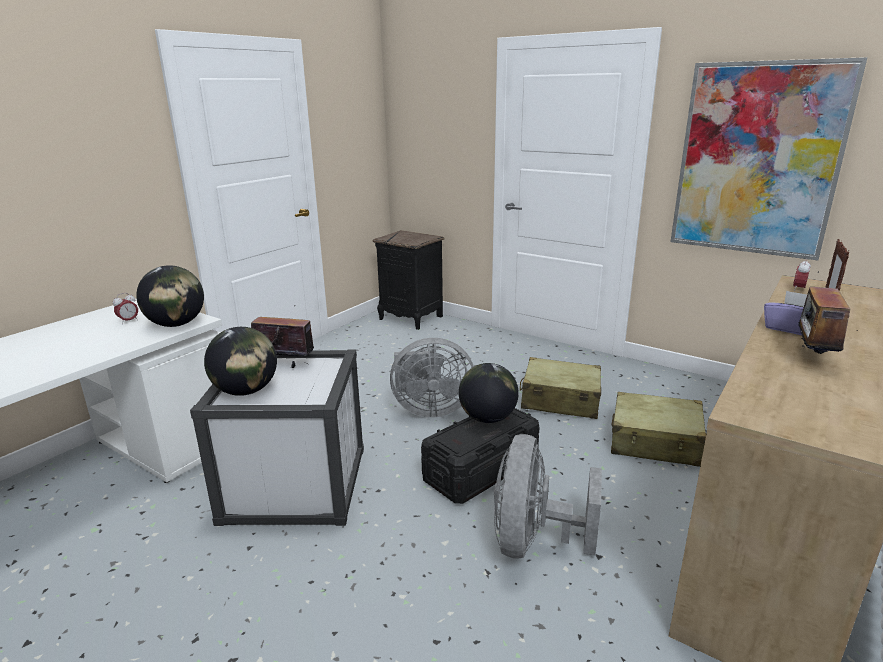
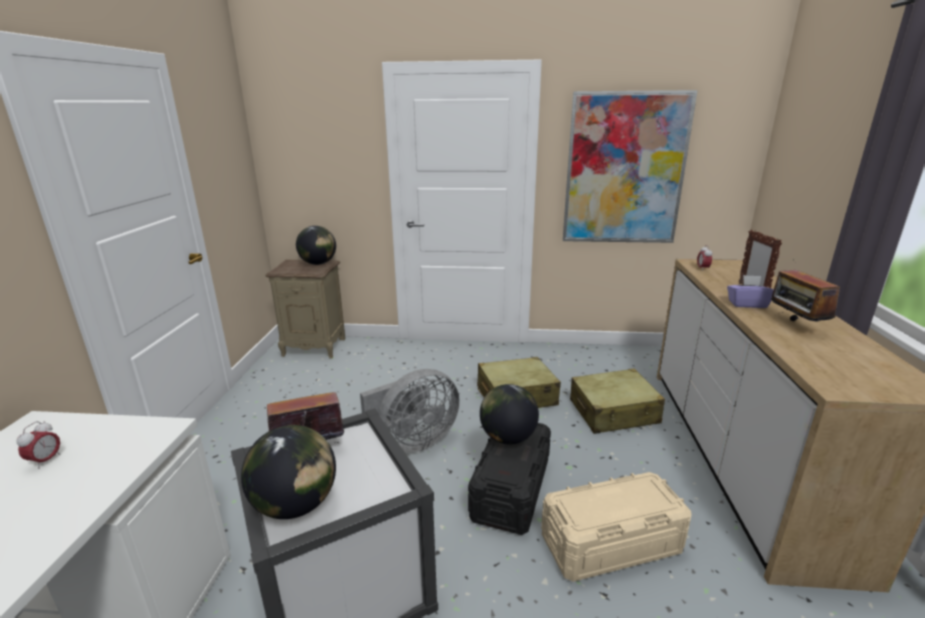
camera: 30 degrees left, 0 degrees up
(176, 324) = (136, 444): globe -> globe (318, 263)
(410, 318) = (314, 348): black nightstand -> beige nightstand
(533, 541) = (611, 543): grey fan -> beige storage box

